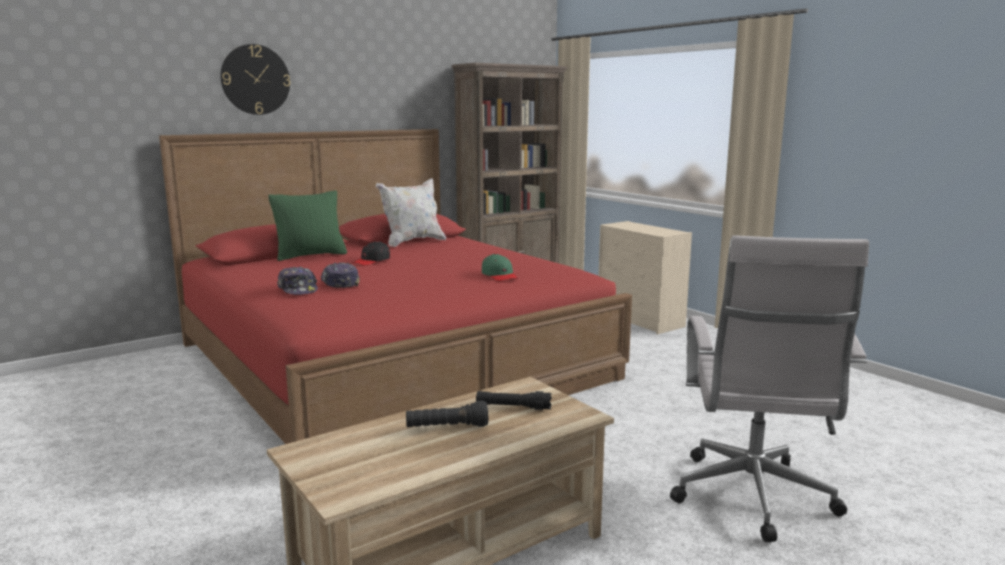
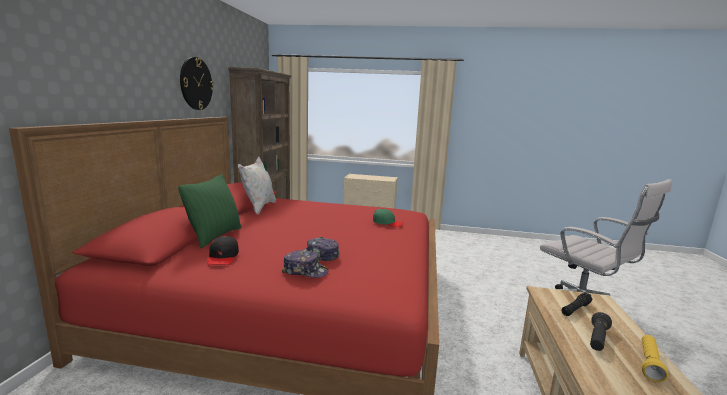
camera: 45 degrees left, 0 degrees up
(255, 79) = (102, 66): wall clock -> wall clock (196, 83)
(372, 261) = (280, 230): black cap -> black cap (223, 257)
(433, 458) = (649, 364): none -> yellow flashlight

